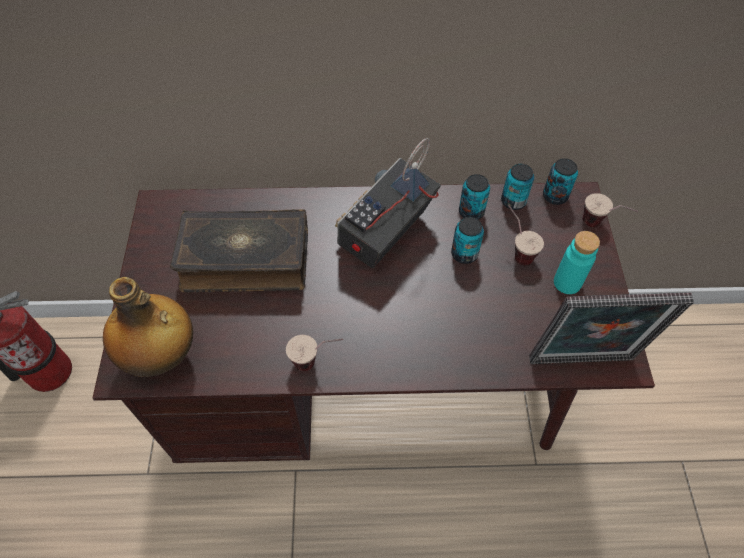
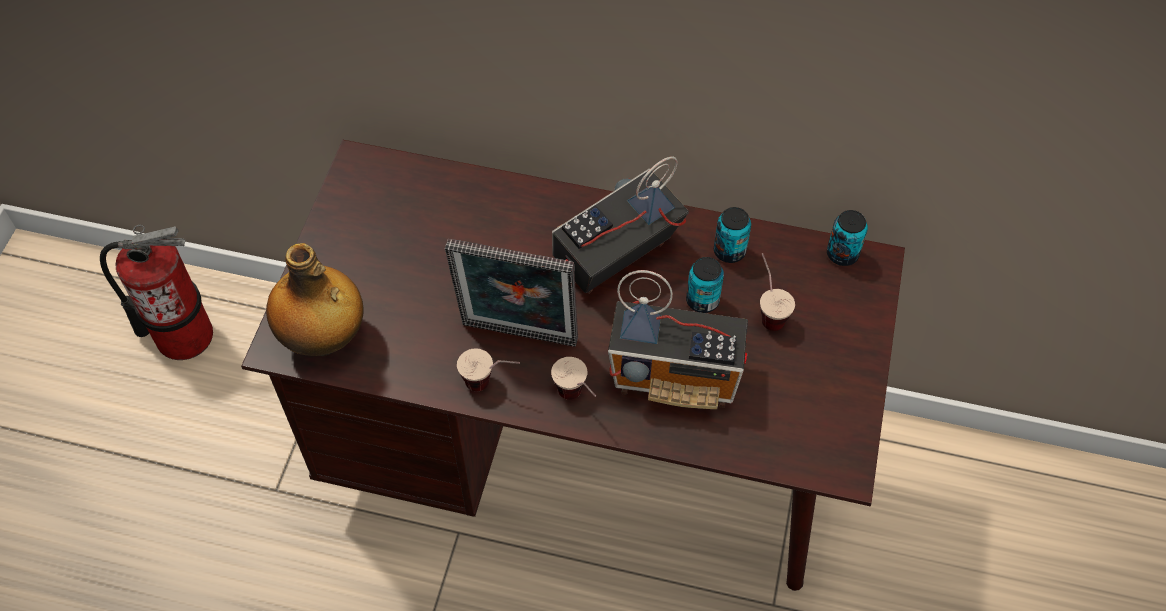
camera: 15 degrees right, 0 degrees up
(245, 260) = (443, 251): book -> none
(465, 318) = (676, 375): none -> radio
(513, 201) = (787, 249): can -> none
(567, 282) = (815, 362): turquoise bottle -> none
(582, 364) = (794, 459): picture frame -> picture frame (518, 338)
(600, 226) = (885, 304): cup -> cup (577, 400)

